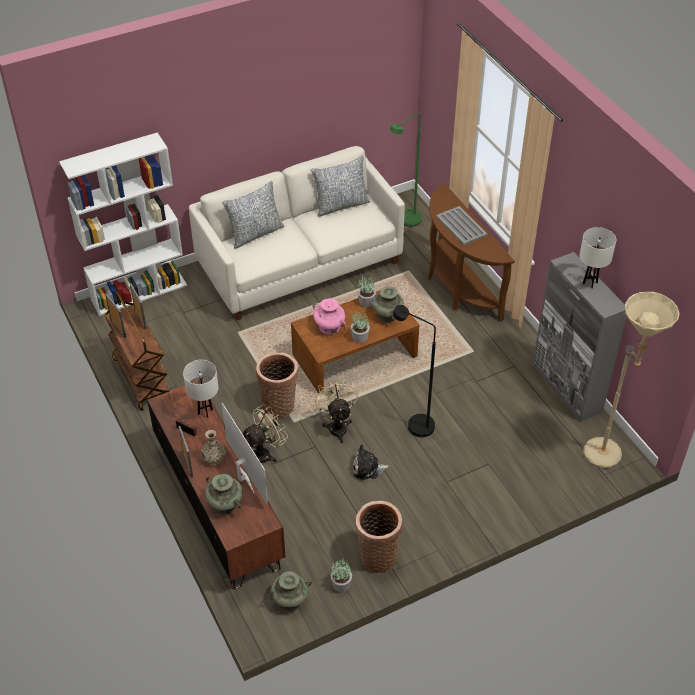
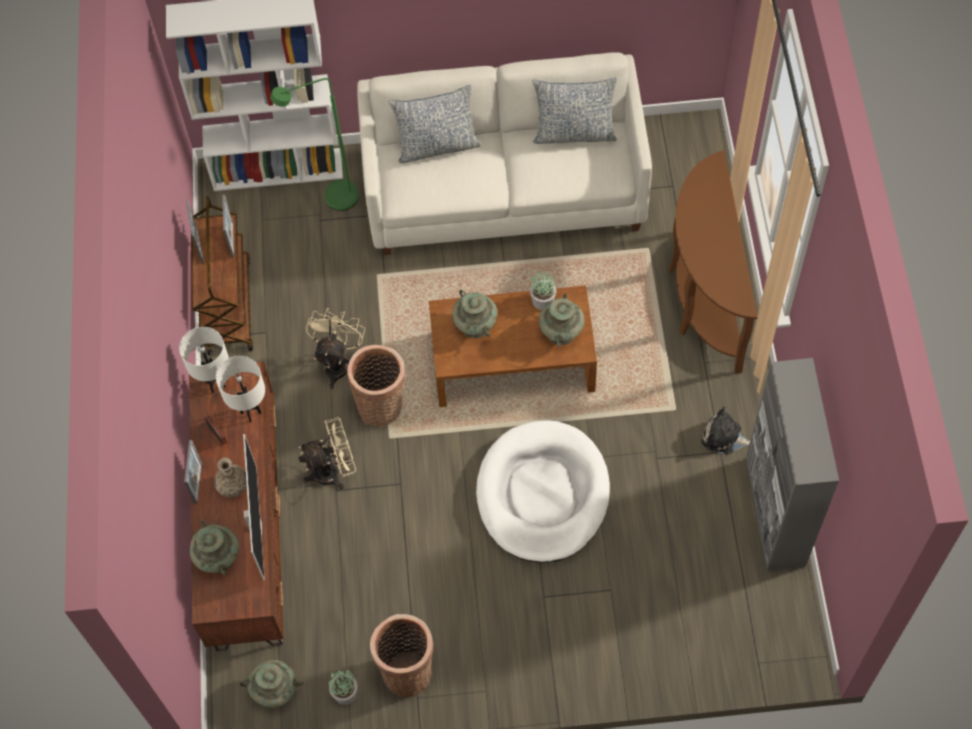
camera: 25 degrees right, 15 degrees up
(329, 327) = (475, 325): pink vase -> turquoise vase
(337, 425) = (442, 462): beige fan -> beige fan (338, 362)
(359, 337) = (507, 355): potted plant -> none
(368, 468) = (452, 540): plush toy -> plush toy (724, 437)
(405, 222) = (682, 164): green floor lamp -> green floor lamp (332, 200)
(414, 423) = (543, 494): black floor lamp -> white dog bed
(461, 226) = (710, 234): grey tray -> none
(590, 283) = (807, 419): white table lamp -> white table lamp (216, 384)
(608, 458) = (776, 640): beige floor lamp -> none

